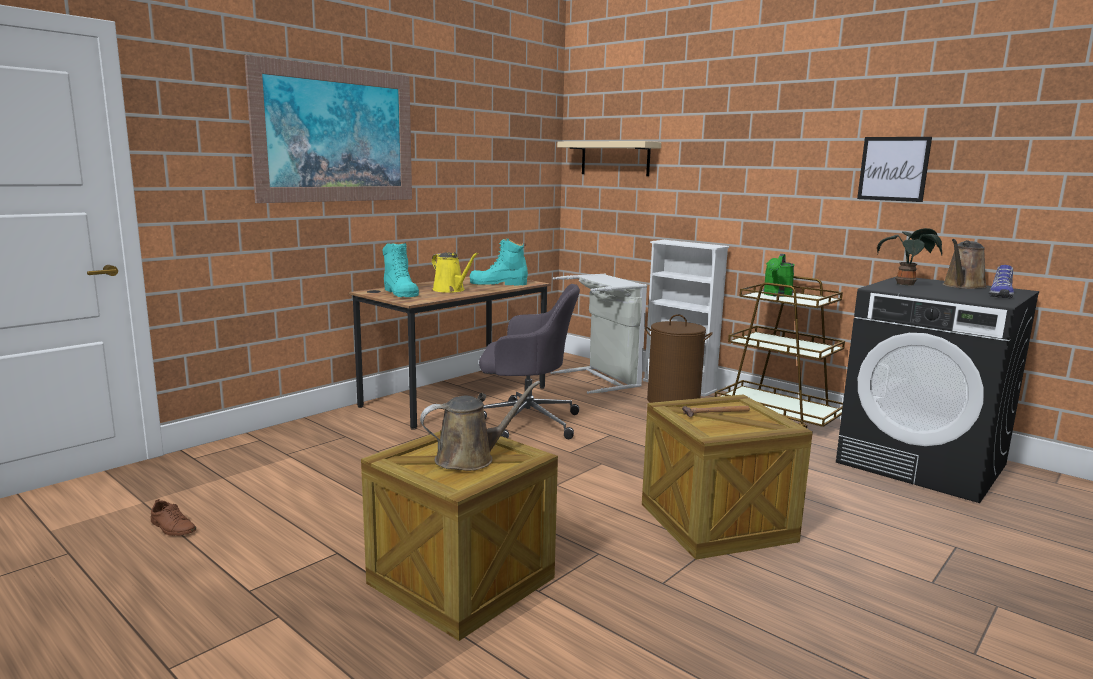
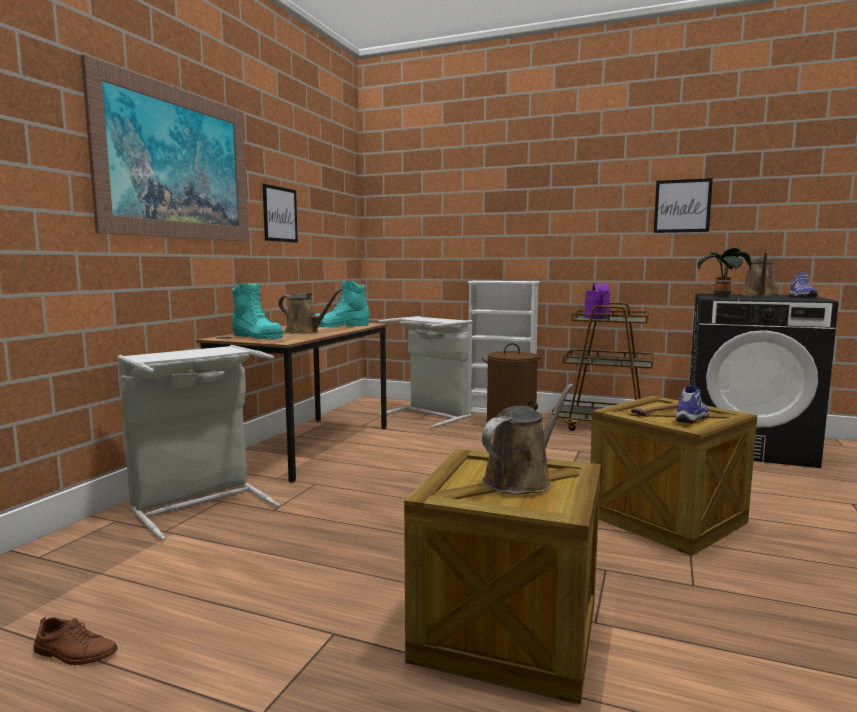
camera: 20 degrees left, 5 degrees down
(327, 437) = (200, 504): none -> grey laundry basket
(451, 290) = (305, 332): yellow watering can -> brown watering can
(452, 170) = (280, 214): none -> picture
(526, 422) = (401, 459): grey office chair -> none
(615, 158) = (418, 210): beige shelf -> none
(734, 425) = (692, 419): none -> shoe
(776, 295) = (598, 318): green watering can -> purple watering can

